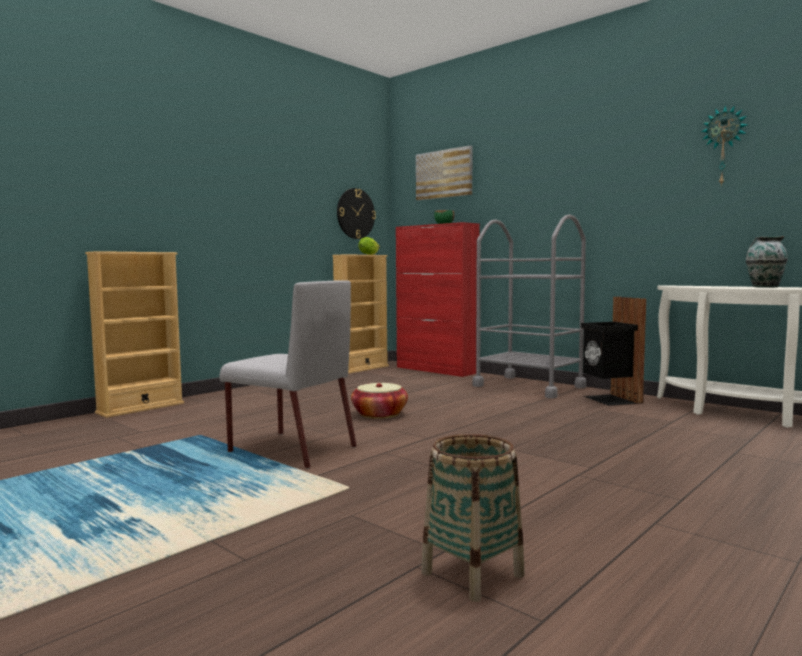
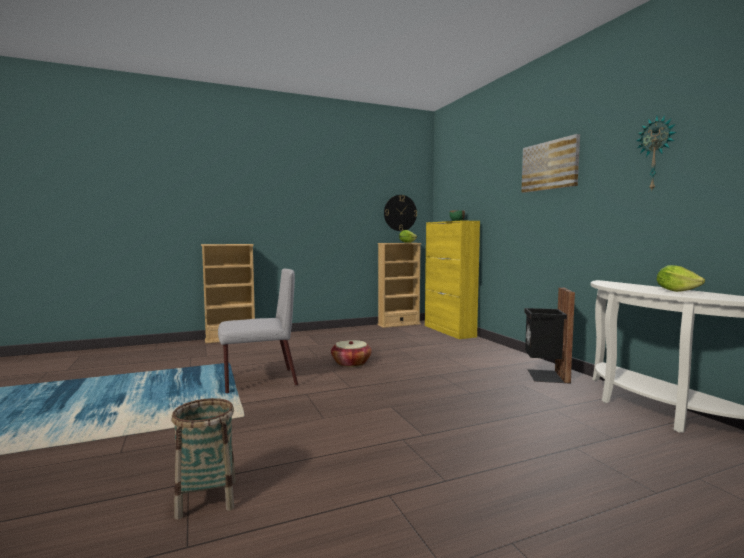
camera: 25 degrees right, 0 degrees up
(290, 449) = (258, 381): grey chair -> grey chair turned 75 degrees counterclockwise
(437, 370) = (449, 331): red cabinet -> yellow cabinet
(444, 174) = (462, 182): picture -> picture (550, 165)
(528, 386) = (496, 354): grey cart -> none
(764, 287) = (676, 291): vase -> lettuce

